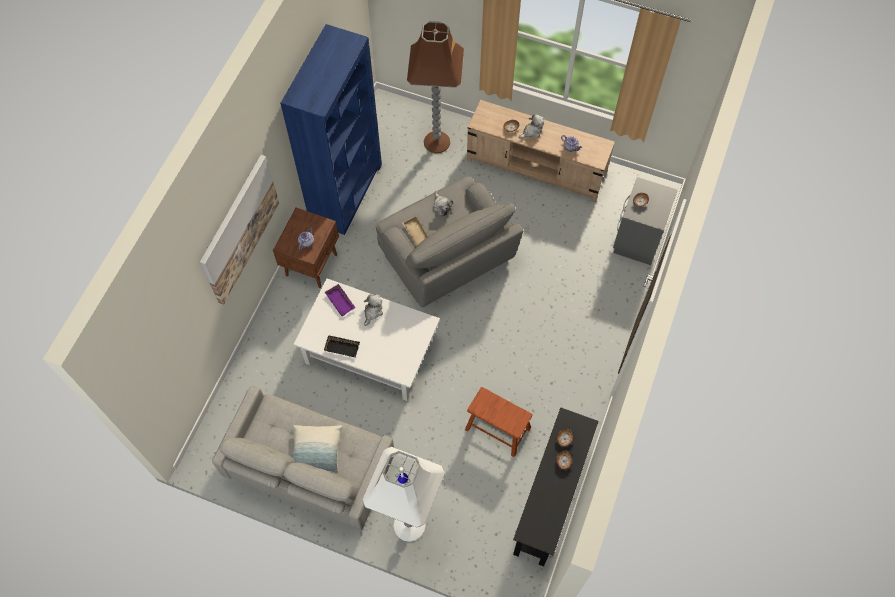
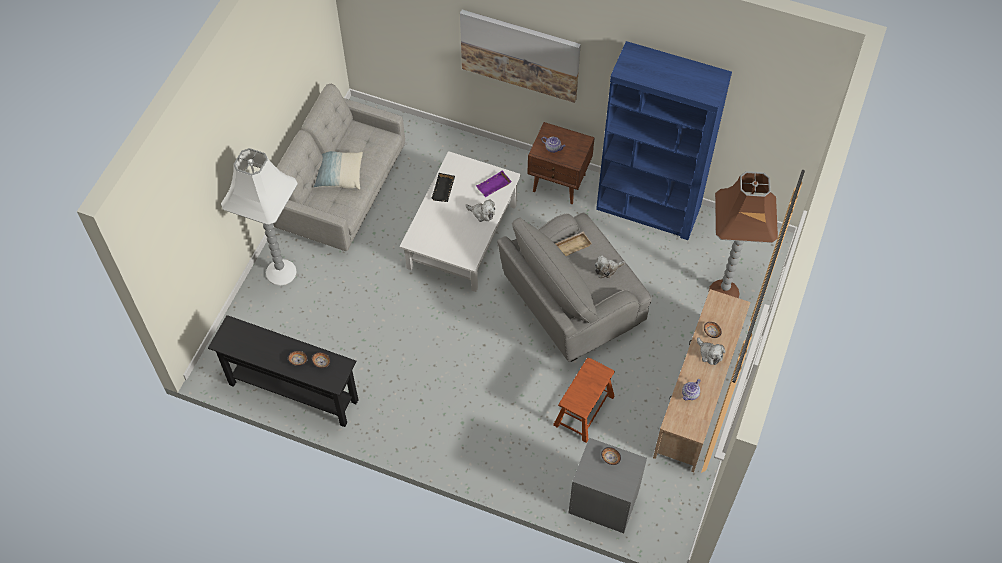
camera: 90 degrees right, 5 degrees down
(498, 428) = (373, 348): brown stool -> brown stool (584, 410)

